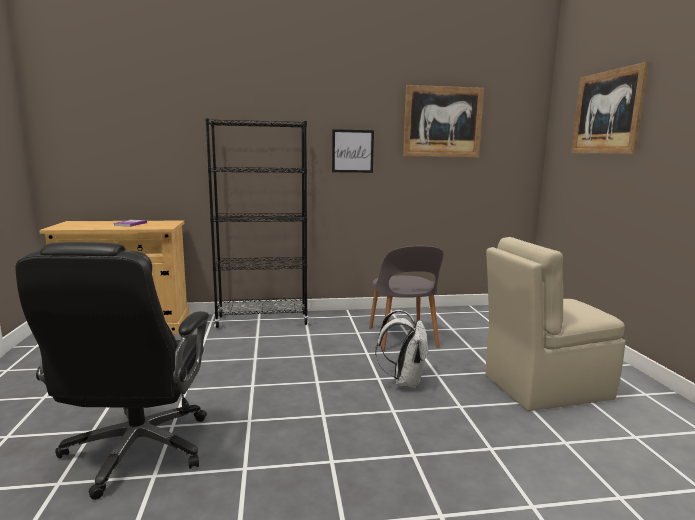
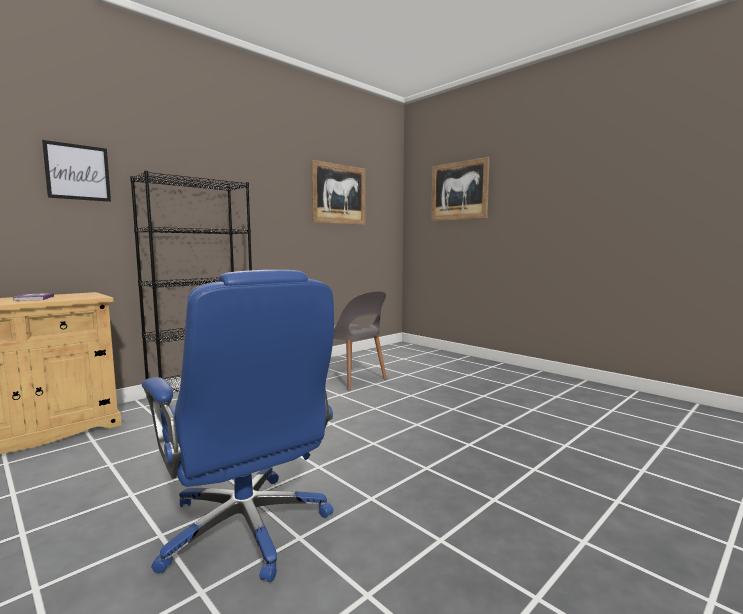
camera: 35 degrees left, 5 degrees down
(136, 451) = (246, 528): black office chair -> blue office chair
(352, 151) = (271, 216): picture -> picture (78, 172)
(404, 381) = (396, 405): white backpack -> none
(543, 387) = (480, 385): beige chair -> none

